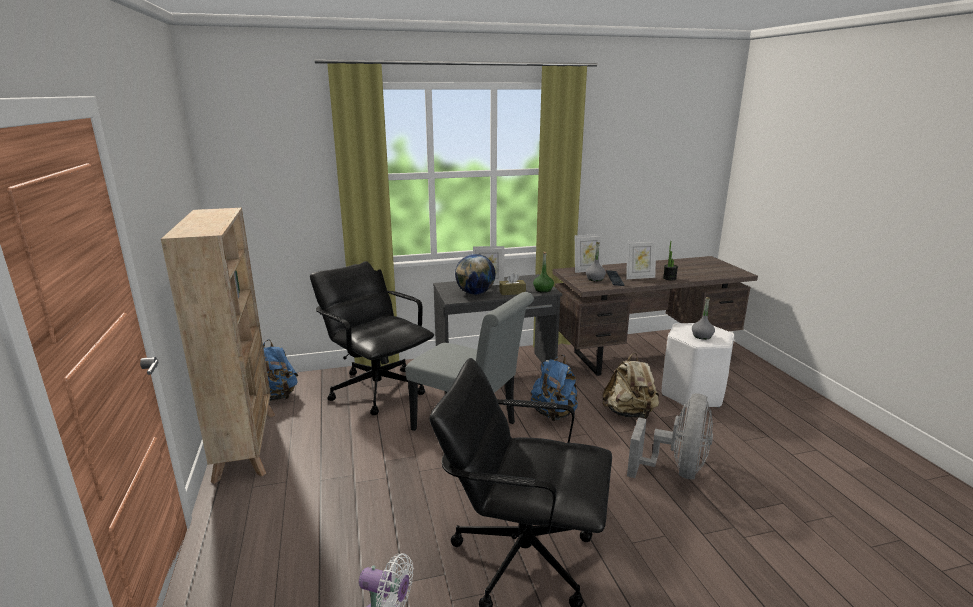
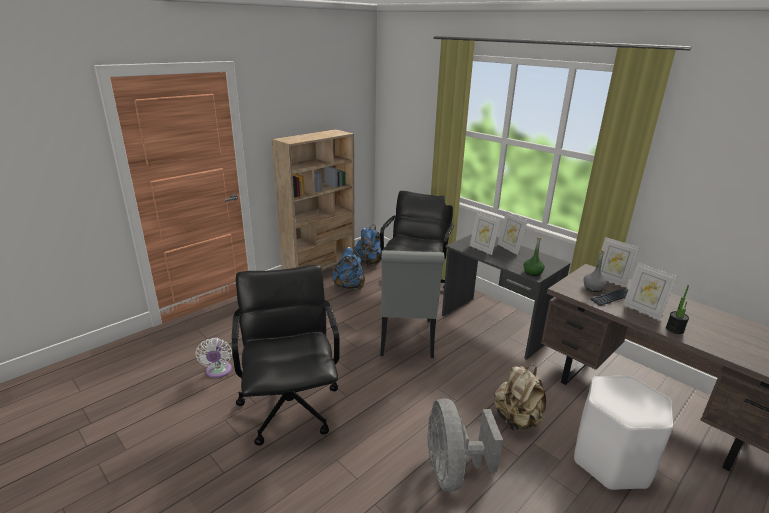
camera: 60 degrees right, 5 degrees up
(475, 293) = (482, 249): globe -> picture frame
(512, 292) = (506, 262): brown tissue box -> none
(554, 414) = (467, 374): blue backpack -> blue backpack (349, 286)
(676, 470) = (453, 470): grey fan -> grey fan turned 90 degrees clockwise
(702, 336) = (620, 400): grey bottle -> none

